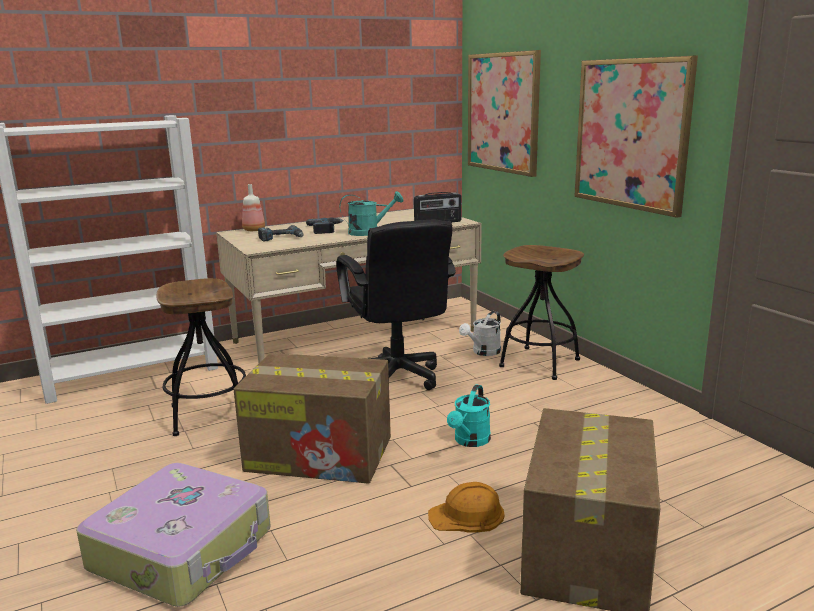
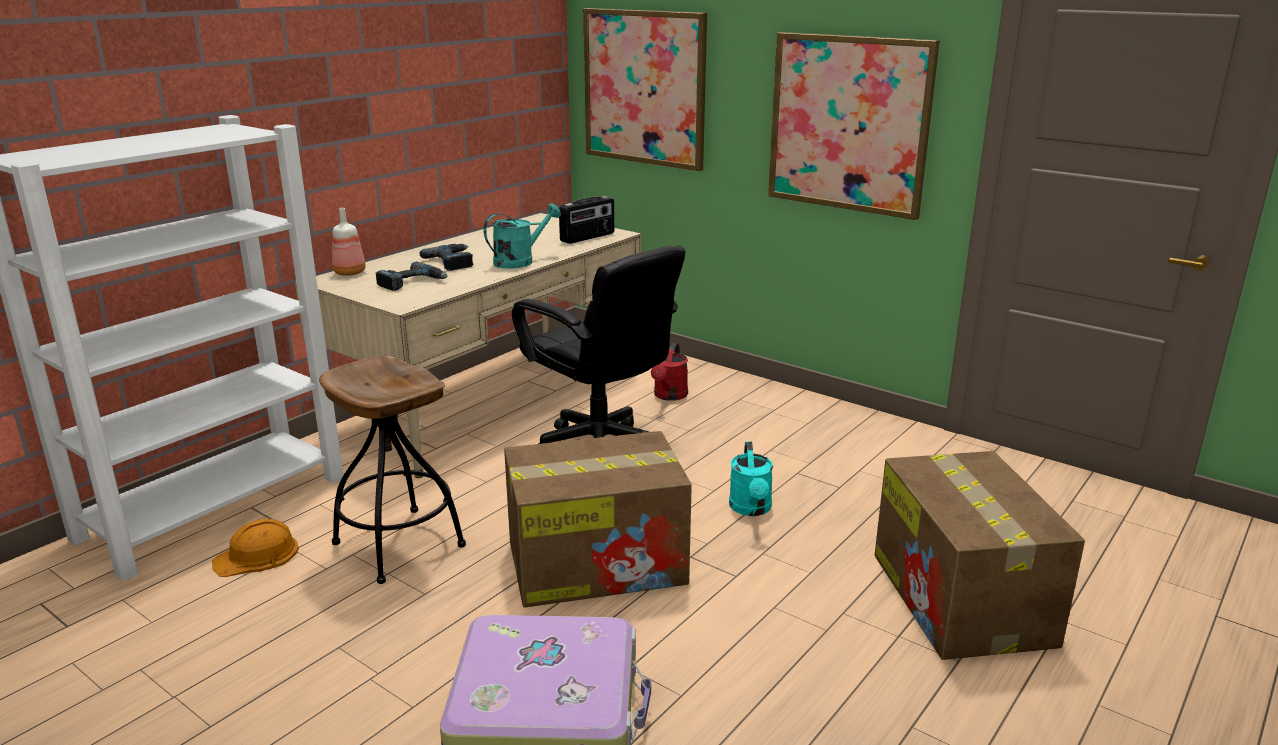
camera: 25 degrees left, 5 degrees up
(467, 515) = (822, 593): orange hard hat -> orange hard hat (257, 556)
(483, 352) = (669, 396): white watering can -> red watering can
(540, 363) = (743, 399): brown stool -> none

